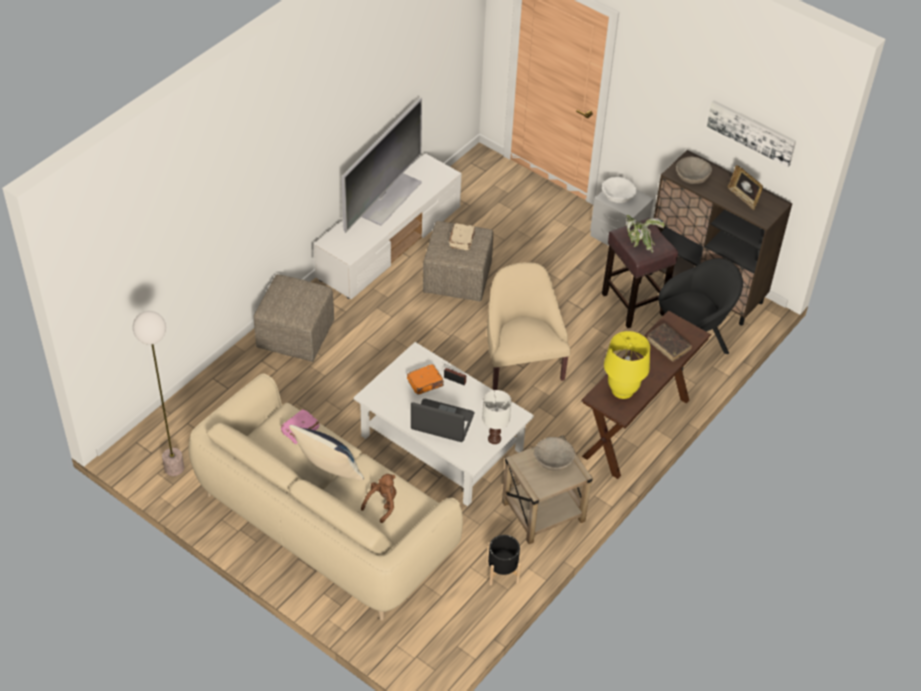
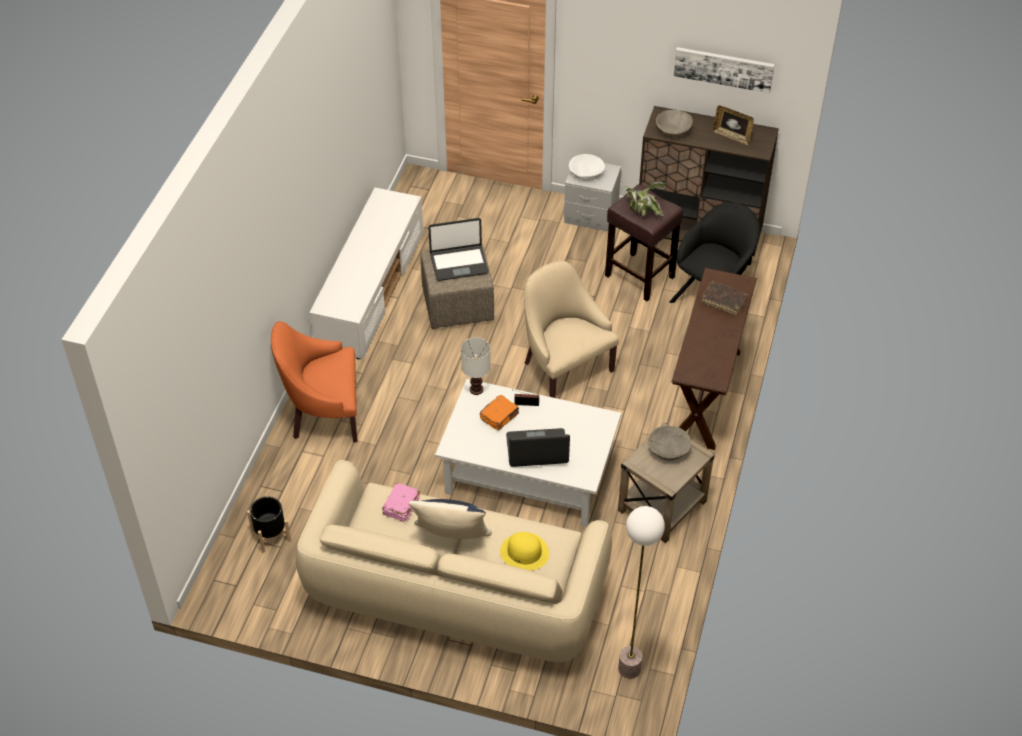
camera: 20 degrees left, 0 degrees up
(173, 468) = (268, 593): floor lamp -> floor lamp (629, 668)
(295, 335) = (323, 413): beige ottoman -> orange armchair
(382, 504) = (524, 552): brown plush toy -> yellow hat
(390, 199) = (364, 243): television -> none
(462, 241) = (459, 263): beige book -> laptop
(494, 439) = (596, 449): white table lamp -> white table lamp (476, 390)
(502, 572) = (654, 579): black planter -> black planter (271, 536)
(622, 390) = (705, 358): yellow table lamp -> none

